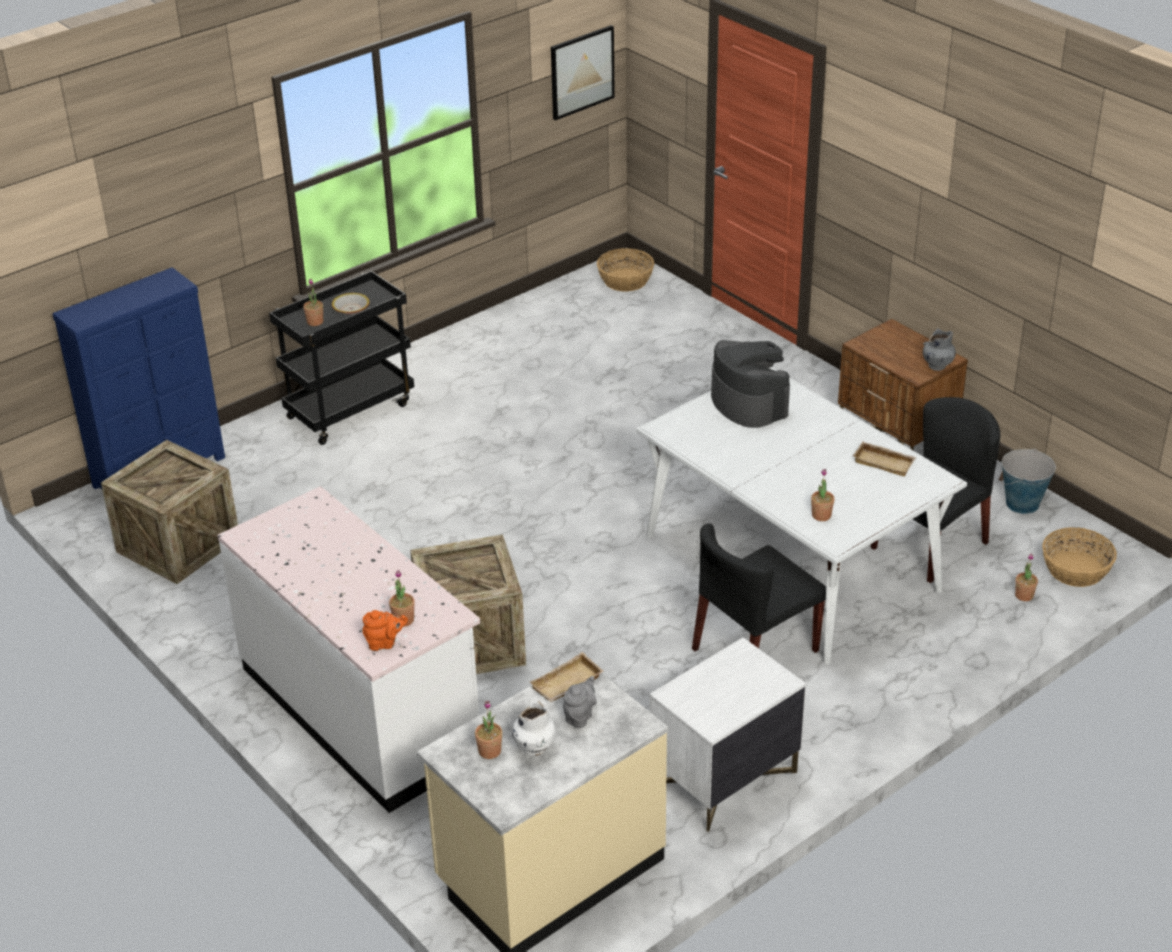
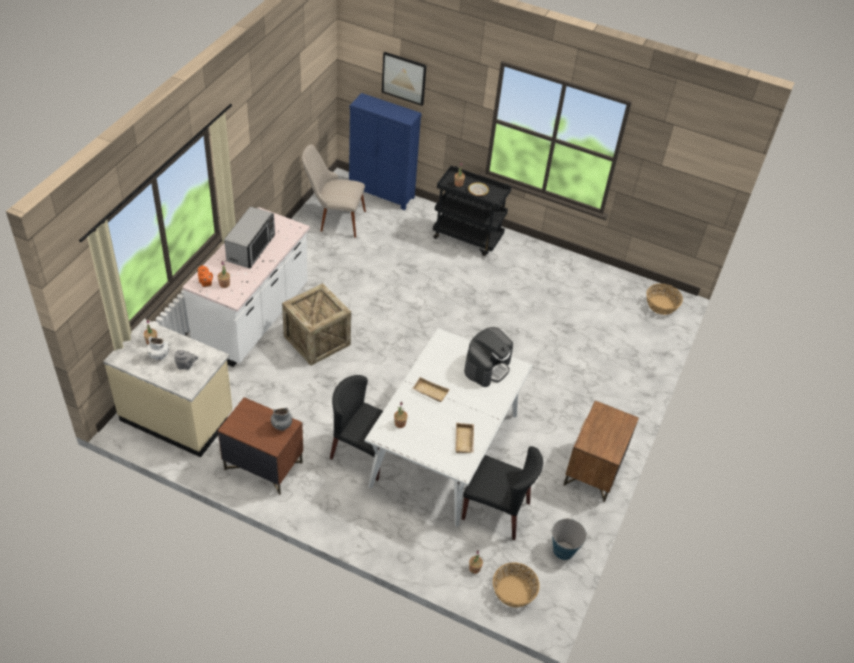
camera: 60 degrees right, 10 degrees up
(178, 545) = (334, 219): crate -> beige chair
(328, 567) = (251, 248): none -> microwave
(567, 684) = (206, 355): beige tray -> beige tray (429, 392)
(582, 72) = (697, 182): picture -> picture (404, 78)
(723, 779) = (263, 466): white nightstand -> brown nightstand
(936, 366) = (600, 451): grey vase -> grey vase (282, 426)

